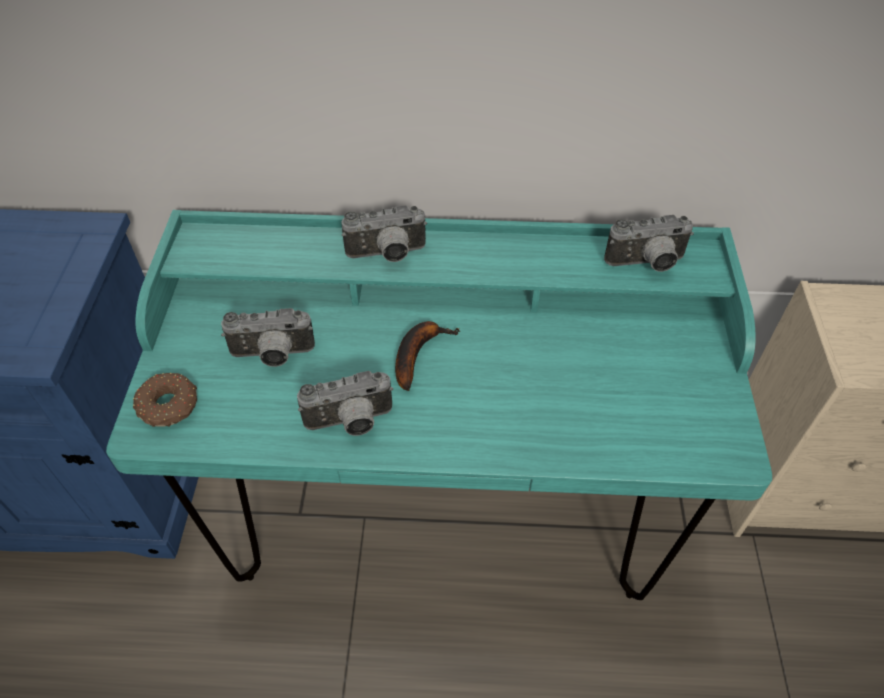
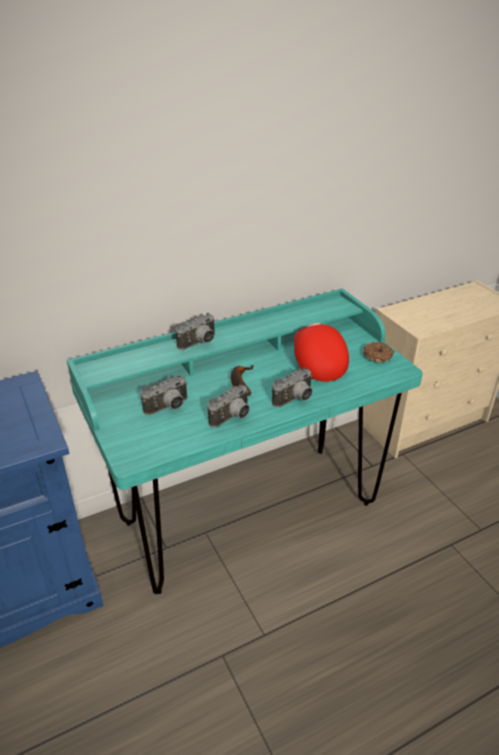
camera: 30 degrees left, 15 degrees down
(169, 406) = (133, 446): donut -> donut (378, 356)
(580, 368) = (317, 362): none -> red cap
(647, 264) = (319, 311): camera -> camera (295, 400)

